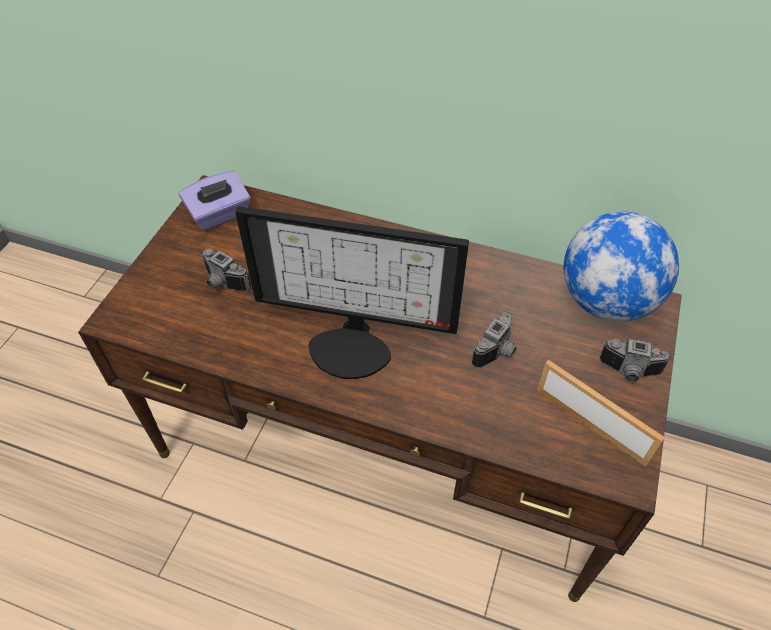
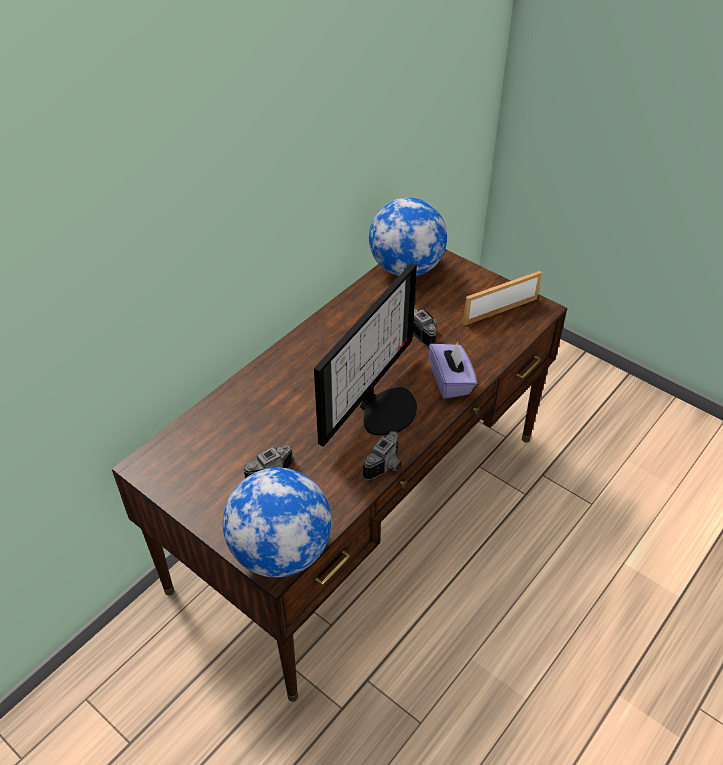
camera: 70 degrees left, 5 degrees down
(133, 317) = (281, 551): none -> globe
(220, 215) = (182, 464): purple tissue box -> purple tissue box (450, 381)
(629, 372) = (467, 280): camera -> camera (387, 466)

